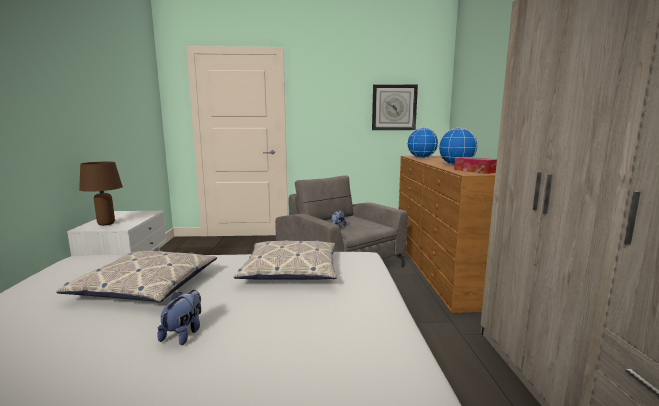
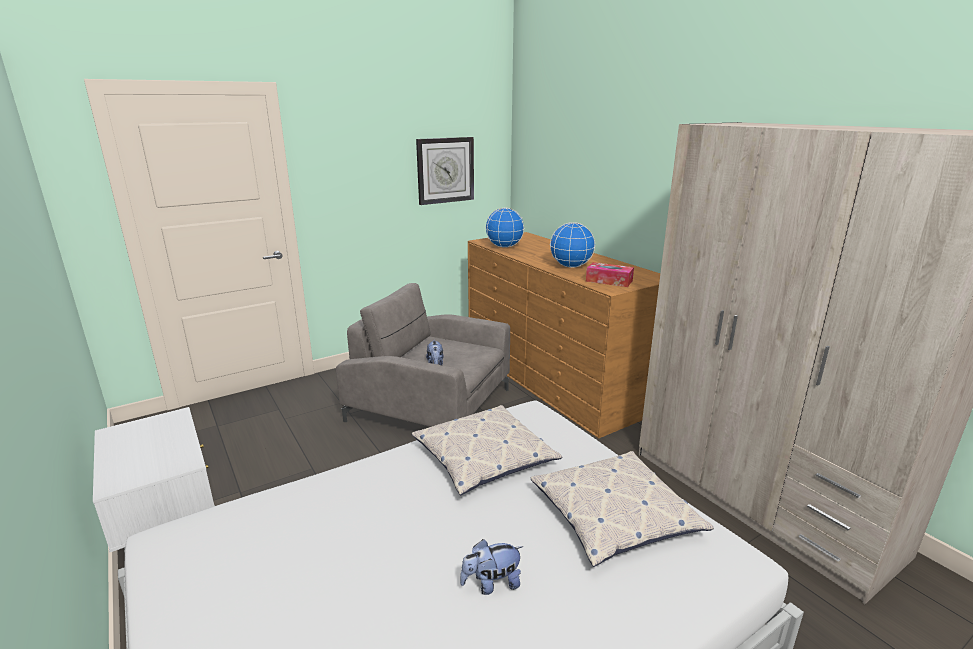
camera: 30 degrees left, 10 degrees up
(105, 224) = (139, 464): brown table lamp -> none
(147, 285) = (349, 543): pillow -> pillow (614, 515)
(184, 333) = (491, 584): plush toy -> plush toy turned 90 degrees counterclockwise

